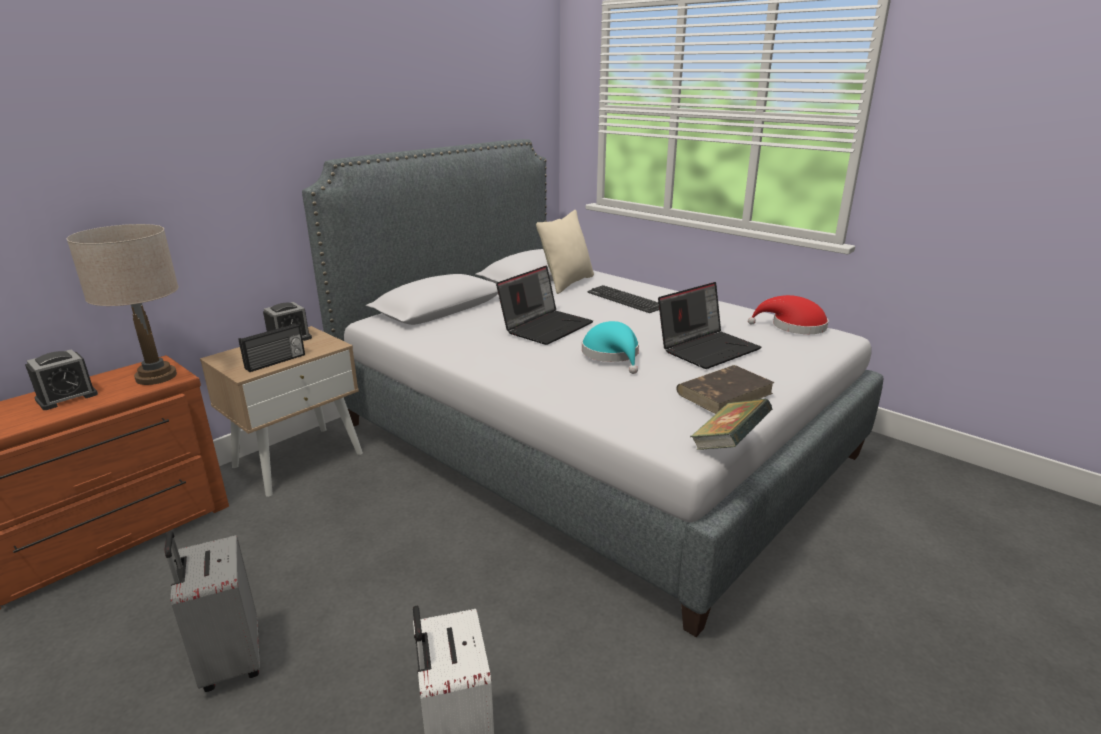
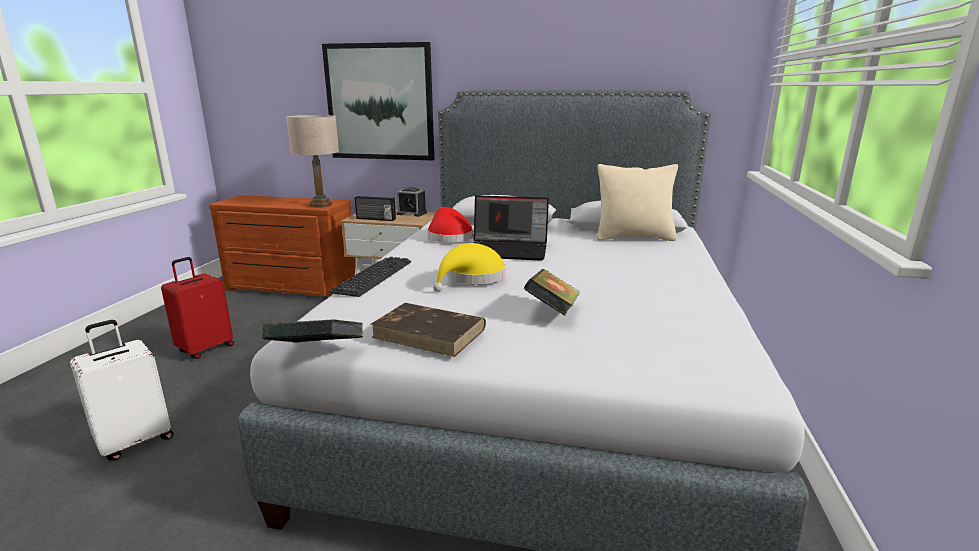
camera: 60 degrees right, 5 degrees down
(67, 397) = (286, 201): alarm clock -> none
(194, 190) = (380, 102): none -> picture
(229, 661) = (205, 349): grey suitcase -> red suitcase
(612, 354) = (472, 278): turquoise hat -> yellow hat
(625, 300) = (632, 261): keyboard -> keyboard (373, 277)
(707, 348) = (552, 311): laptop -> book
(793, 327) = (717, 348): red hat -> red hat (449, 237)

